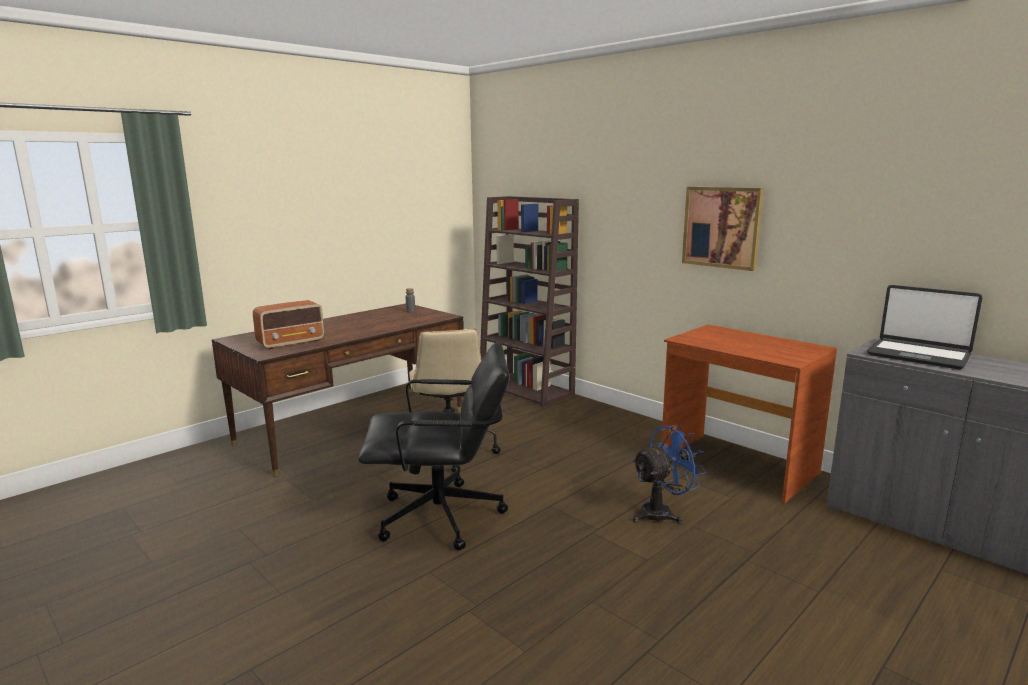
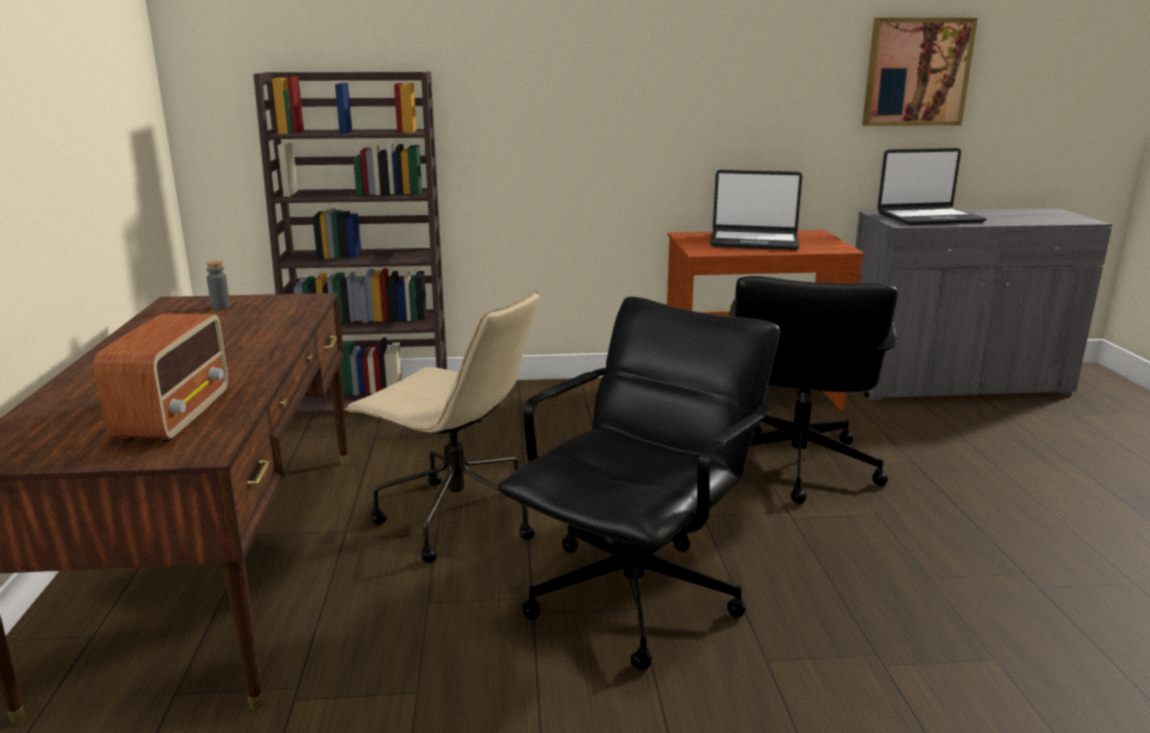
camera: 50 degrees left, 5 degrees up
(662, 513) = (795, 466): blue fan -> black office chair
(721, 227) = (676, 101): picture -> picture (917, 72)
(742, 342) = (754, 241): none -> laptop

